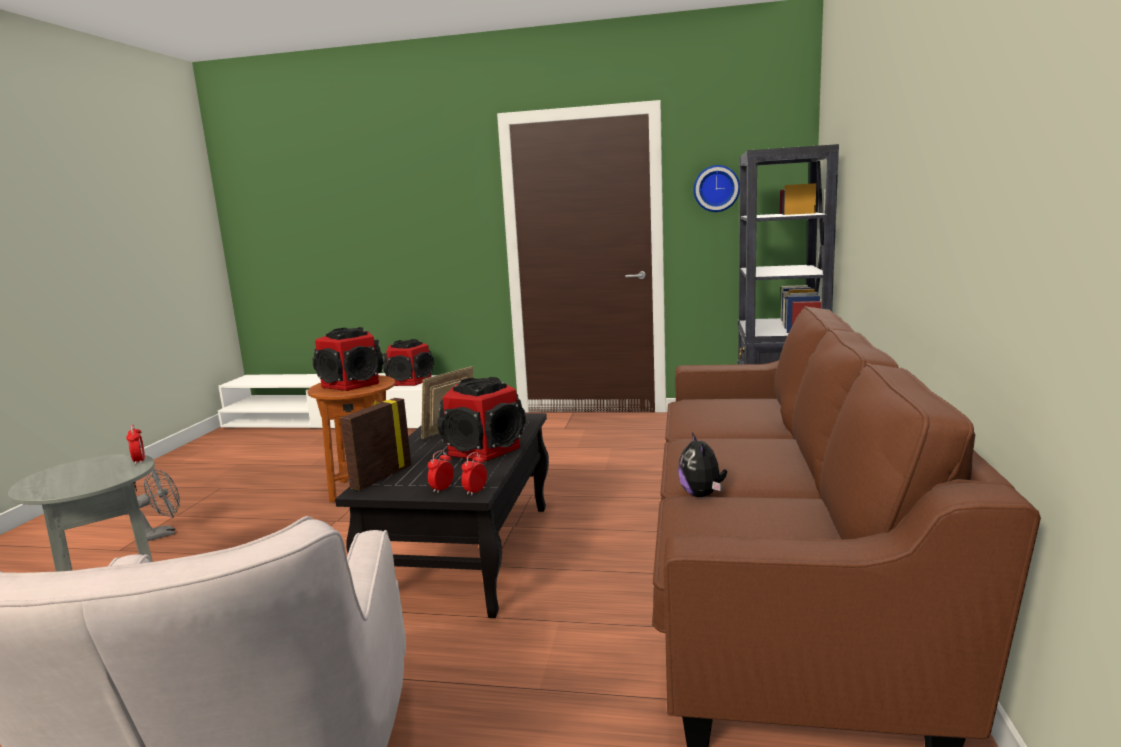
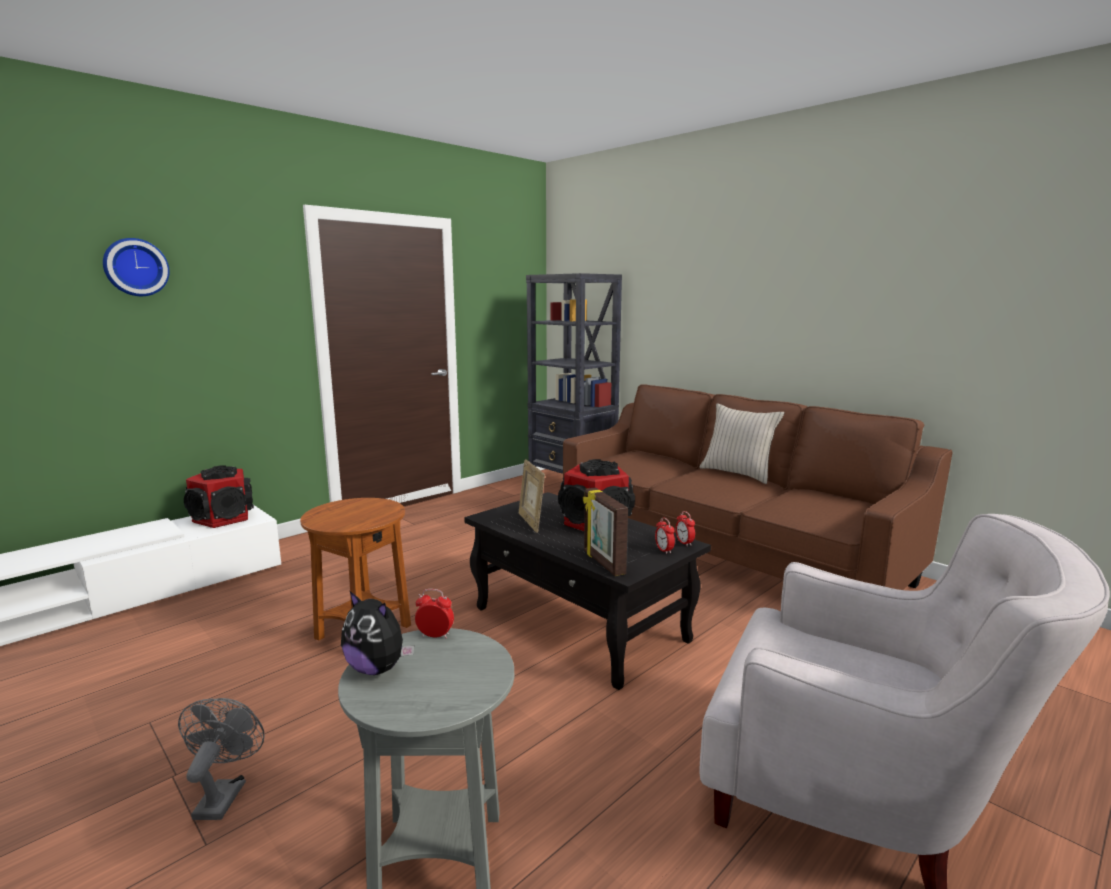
camera: 55 degrees left, 0 degrees up
(352, 383) = (349, 512): speaker -> none
(702, 495) = (756, 504): plush toy -> plush toy (377, 668)
(716, 188) = (490, 298): wall clock -> wall clock (135, 267)
(799, 456) = (738, 473): none -> beige pillow

